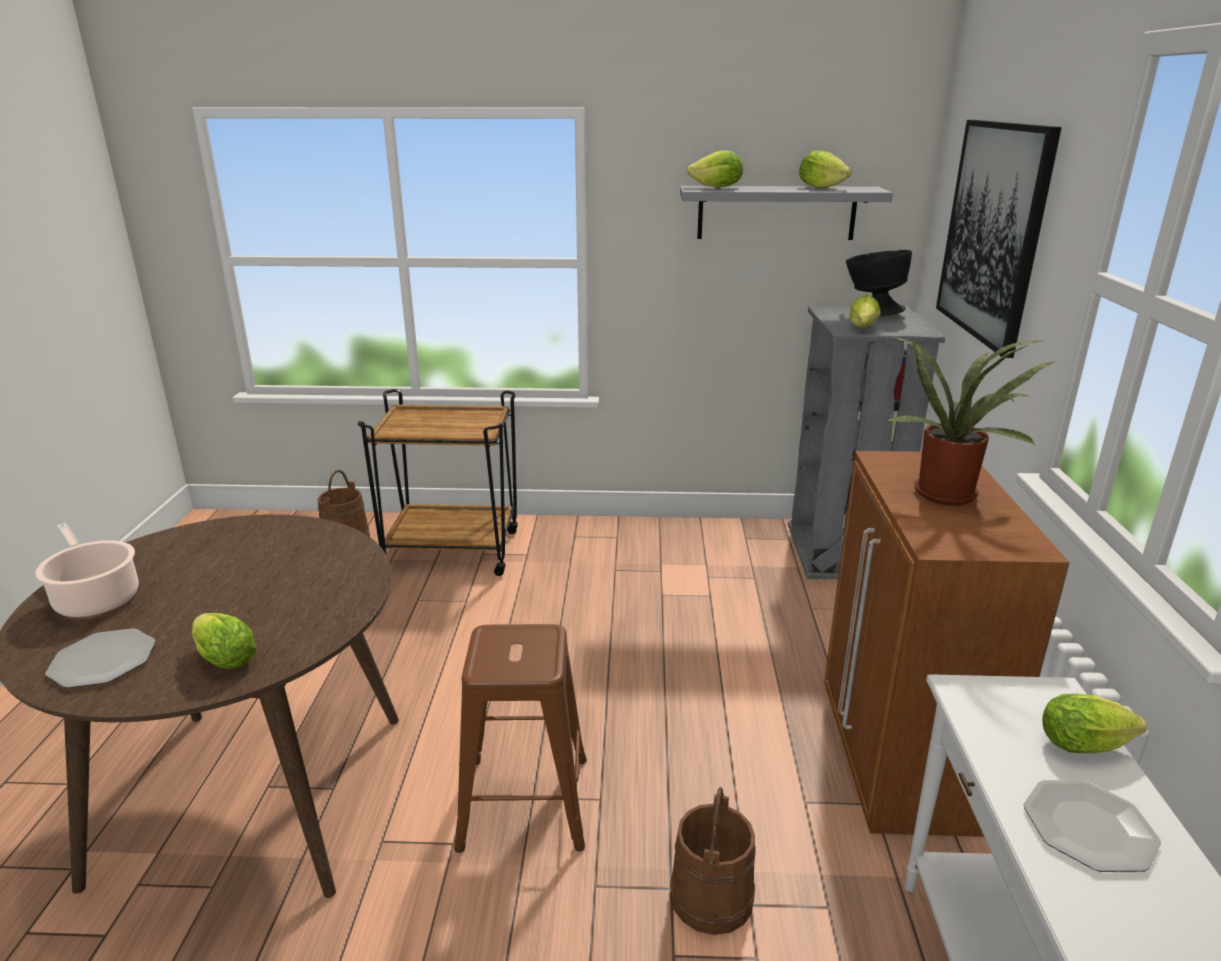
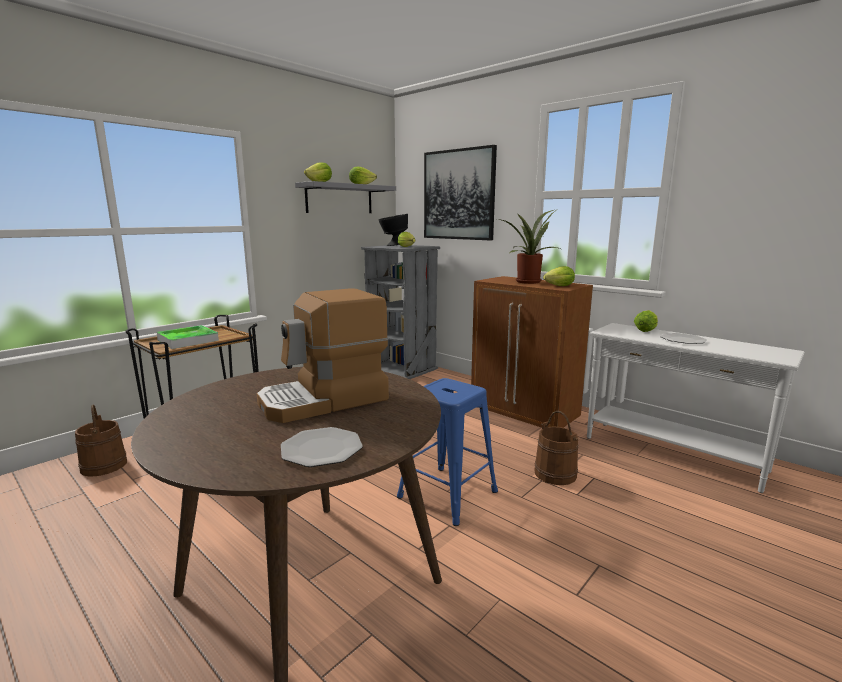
camera: 50 degrees left, 10 degrees down
(96, 598) = (215, 441): cooking pot -> none
(223, 658) = (389, 416): lettuce -> lettuce (558, 286)
(246, 597) = (324, 400): none -> coffee machine
(433, 423) = (188, 340): none -> tray
(524, 802) = (448, 494): brown stool -> blue stool

